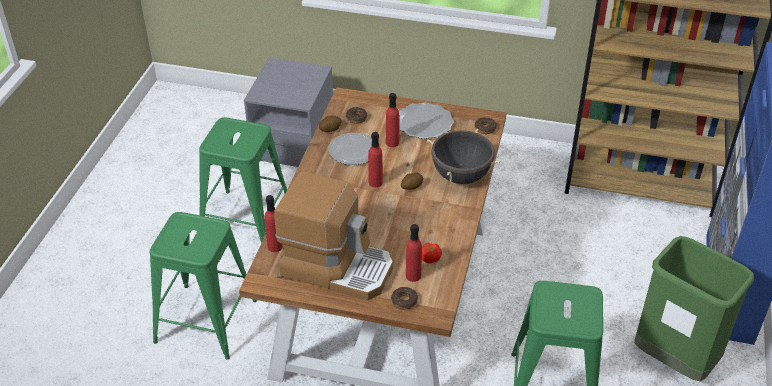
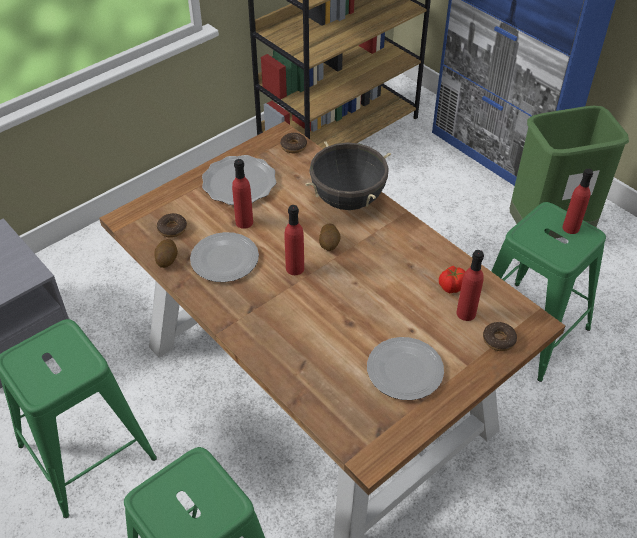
camera: 55 degrees left, 5 degrees up
(275, 246) = (322, 412): red bottle -> red bottle (570, 228)
(337, 267) = (403, 370): coffee machine -> plate

